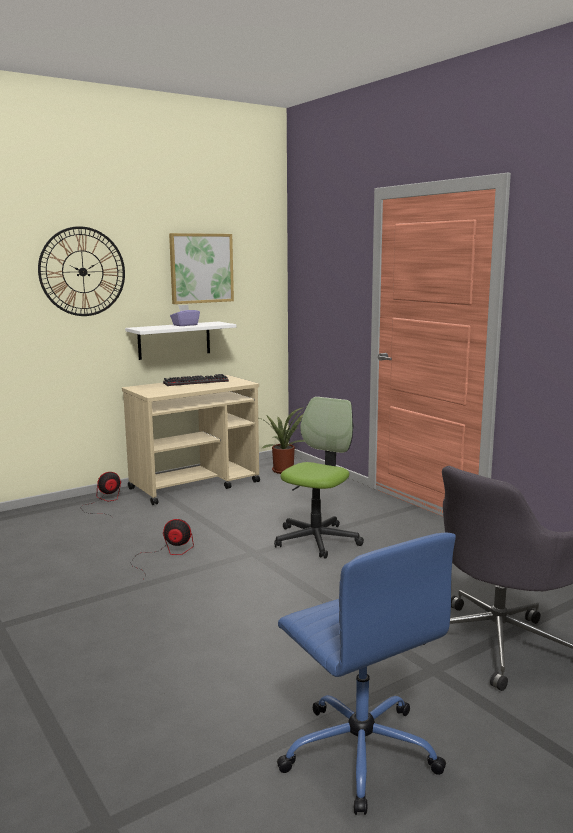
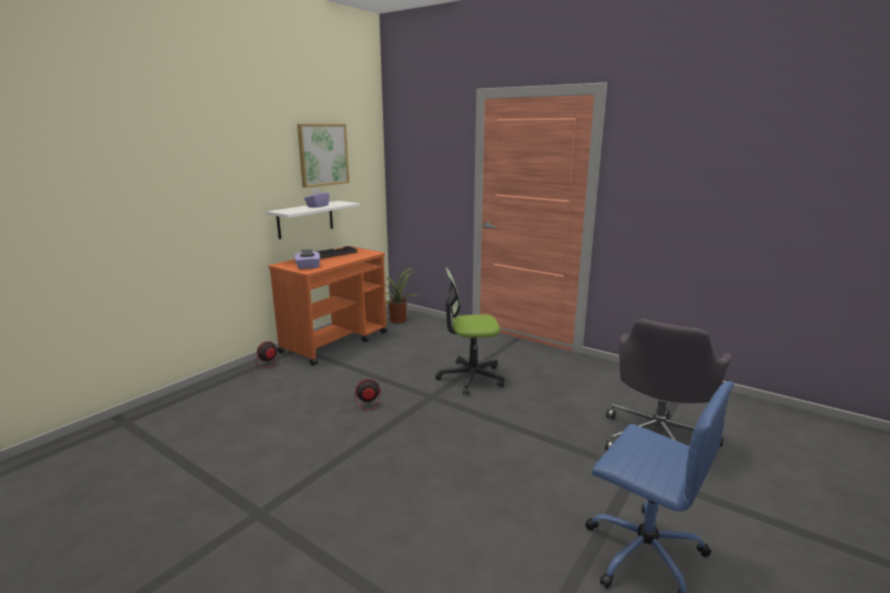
camera: 20 degrees left, 5 degrees up
(82, 271) = (227, 161): wall clock -> none
(158, 391) = (308, 267): none -> purple tissue box
(195, 485) = (335, 342): beige cart -> orange cart
(317, 540) = (470, 377): office chair -> office chair turned 105 degrees counterclockwise

